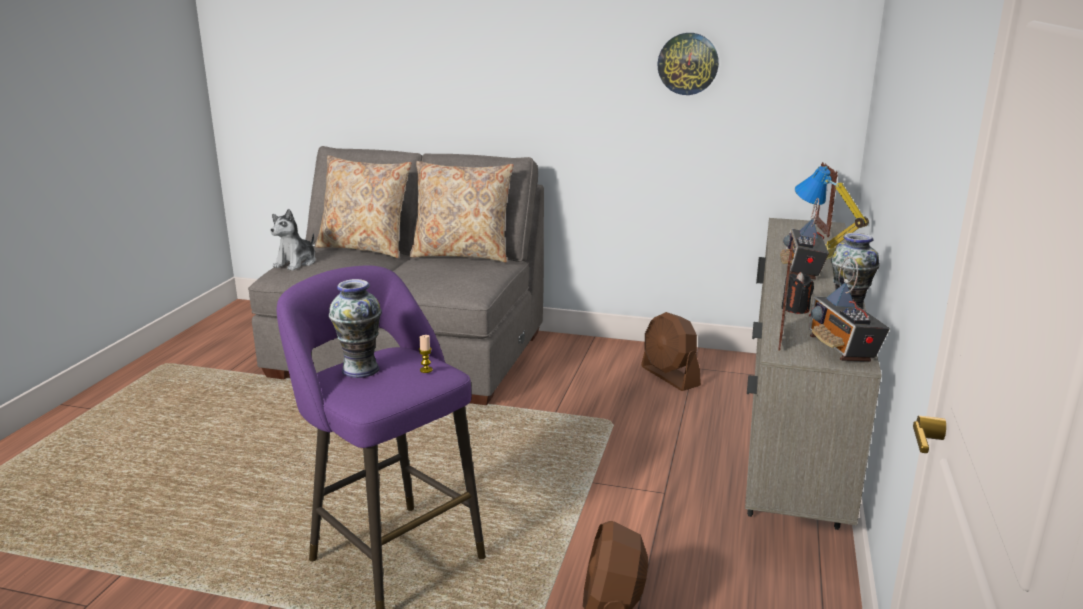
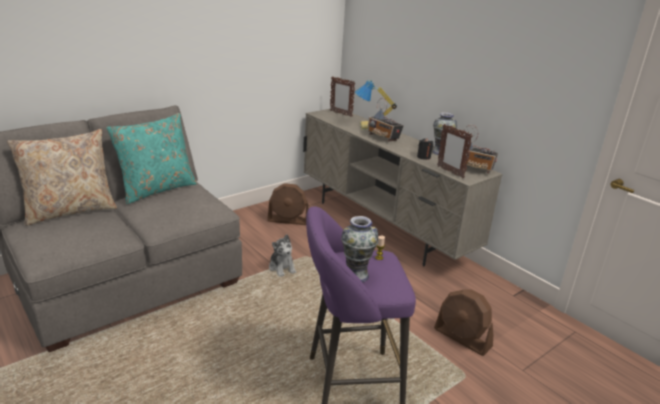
camera: 55 degrees left, 5 degrees up
(296, 263) = (44, 244): plush toy -> plush toy (282, 268)
(462, 254) = (157, 189): beige pillow -> turquoise pillow
(688, 64) = (258, 26): wall clock -> none

